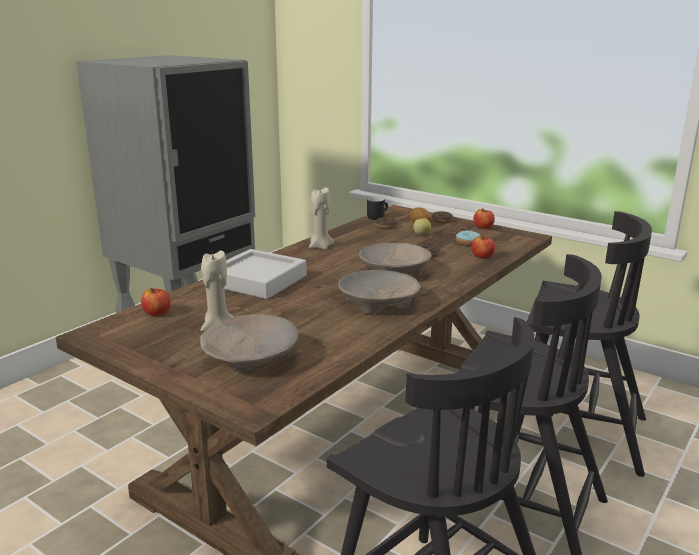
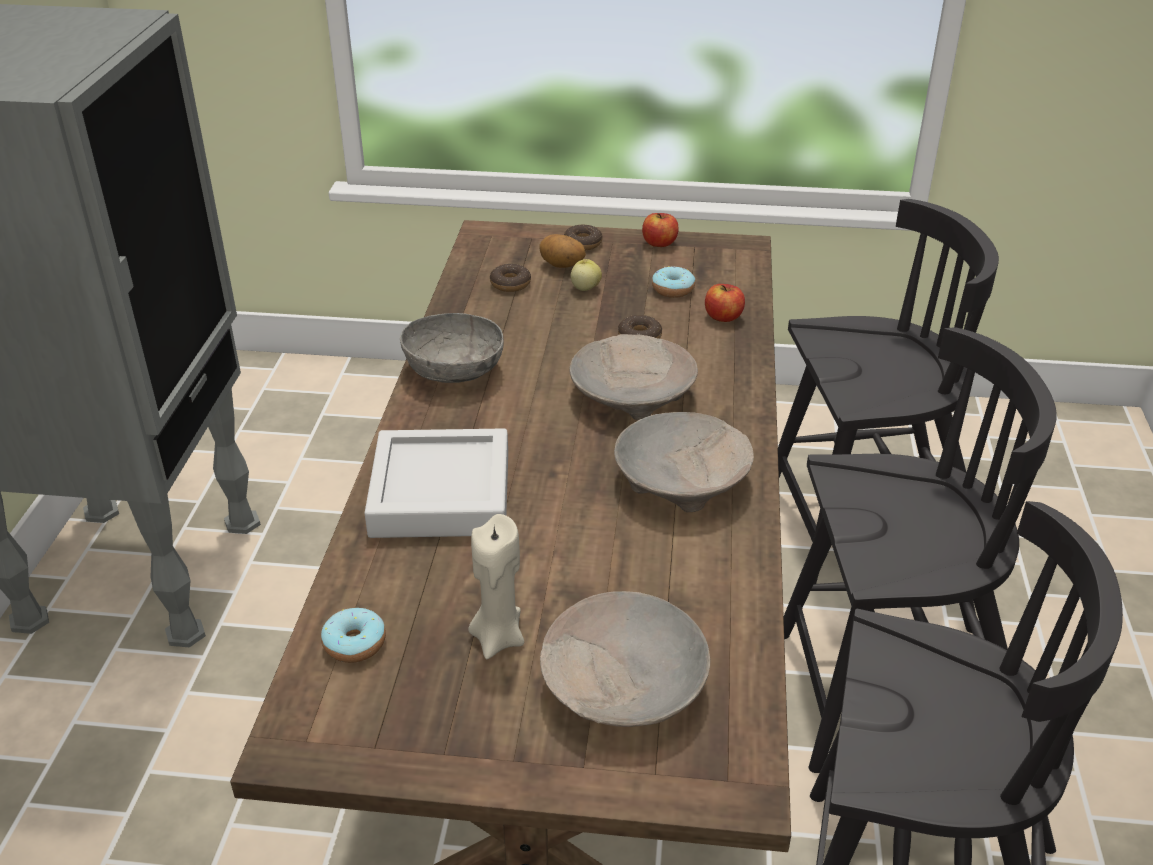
camera: 30 degrees left, 15 degrees up
(157, 313) = (354, 644): apple -> donut
(320, 247) = (454, 370): beige candle -> grey bowl
(376, 217) = (470, 262): black mug -> none

